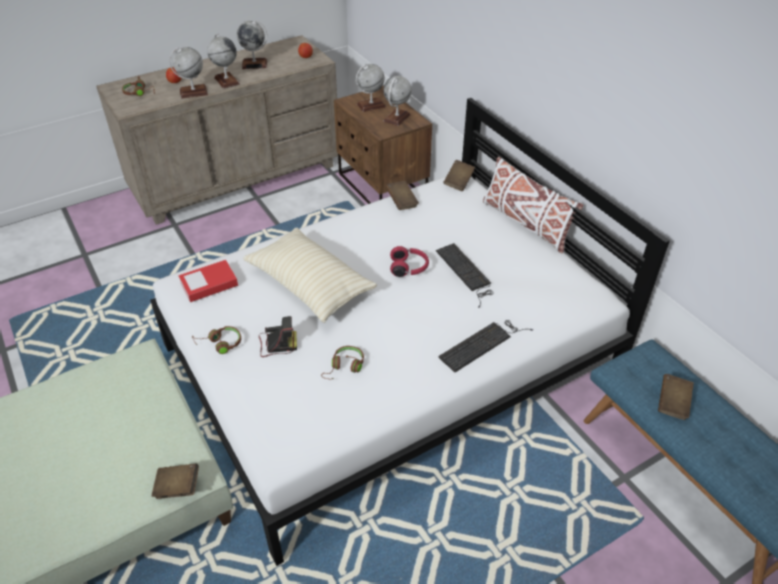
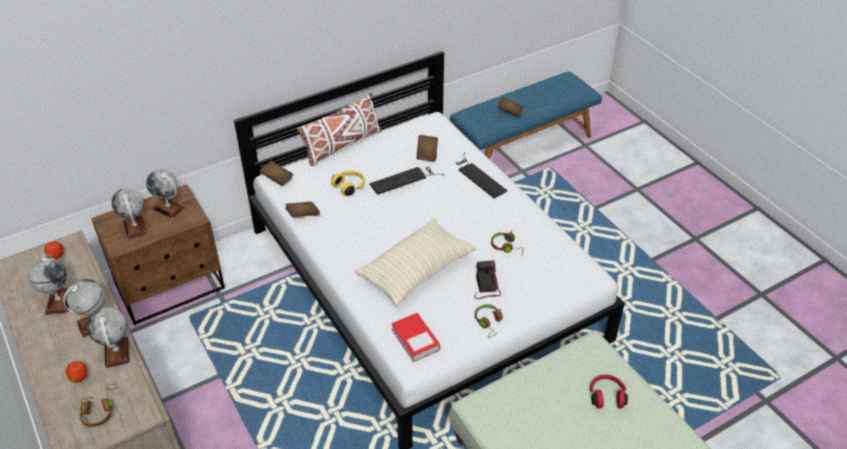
camera: 90 degrees left, 0 degrees up
(178, 487) = (607, 353): brown book -> brown book (427, 154)
(409, 268) = (396, 211): red headphones -> red headphones (606, 396)
(451, 232) = (350, 186): none -> yellow headphones

